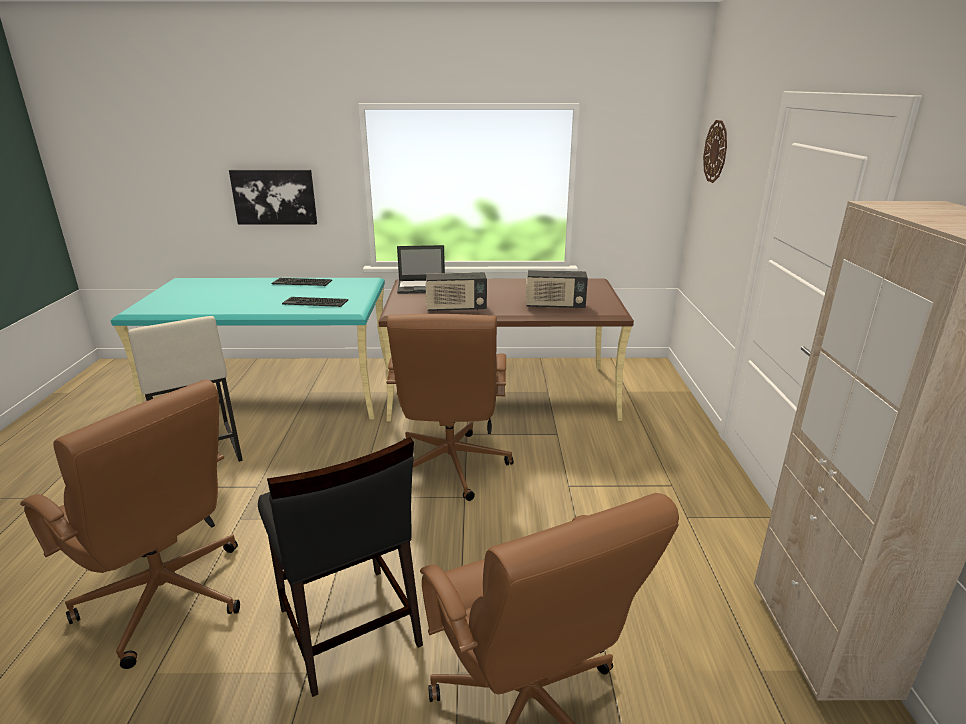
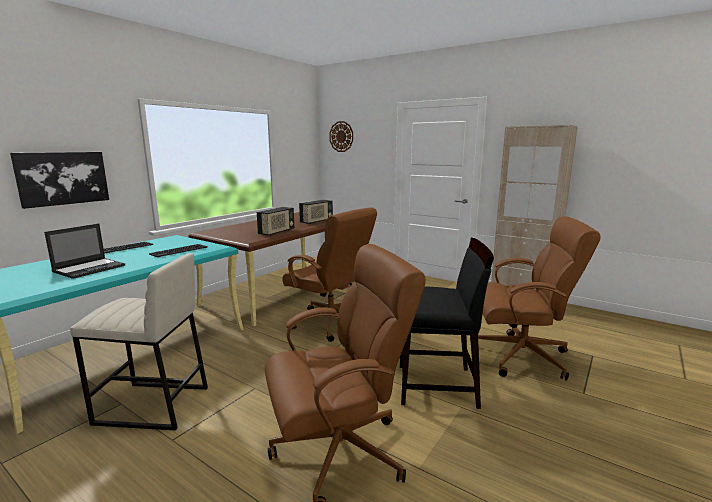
camera: 55 degrees left, 10 degrees down
(422, 287) = (224, 231): laptop -> laptop (90, 268)

